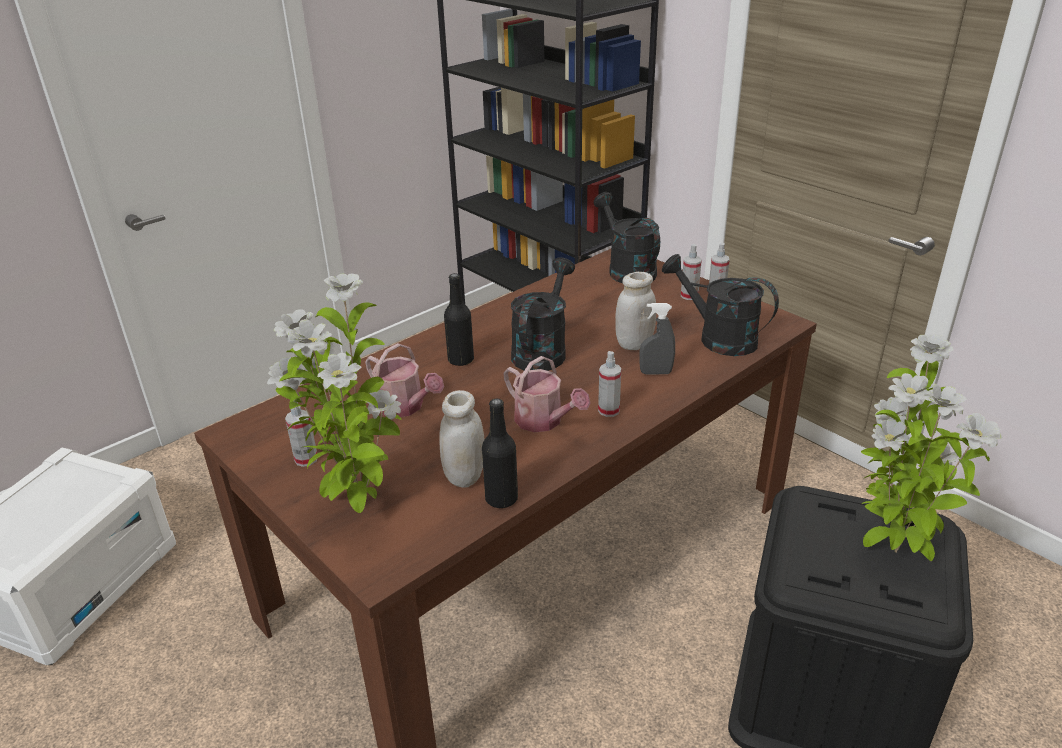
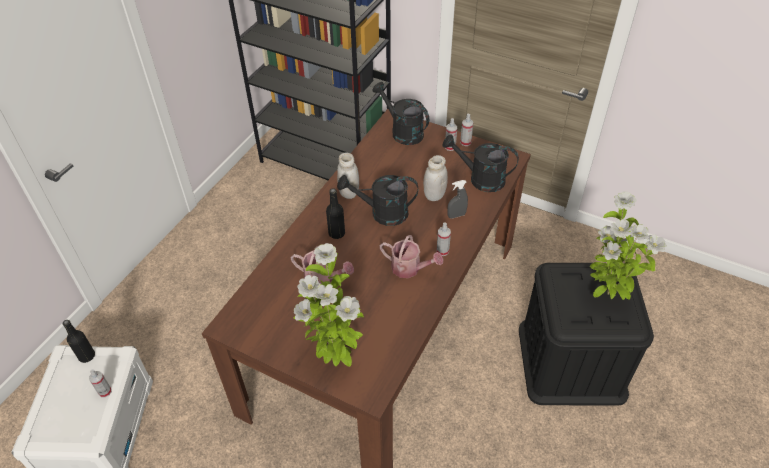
camera: 20 degrees left, 15 degrees up
(306, 459) = (286, 333): spray bottle -> spray bottle (105, 391)
(465, 476) = (385, 320): white jar -> white jar (349, 192)
(501, 499) = (413, 329): black bottle -> black bottle (87, 356)
(542, 350) = (382, 213): black watering can -> black watering can turned 90 degrees counterclockwise

